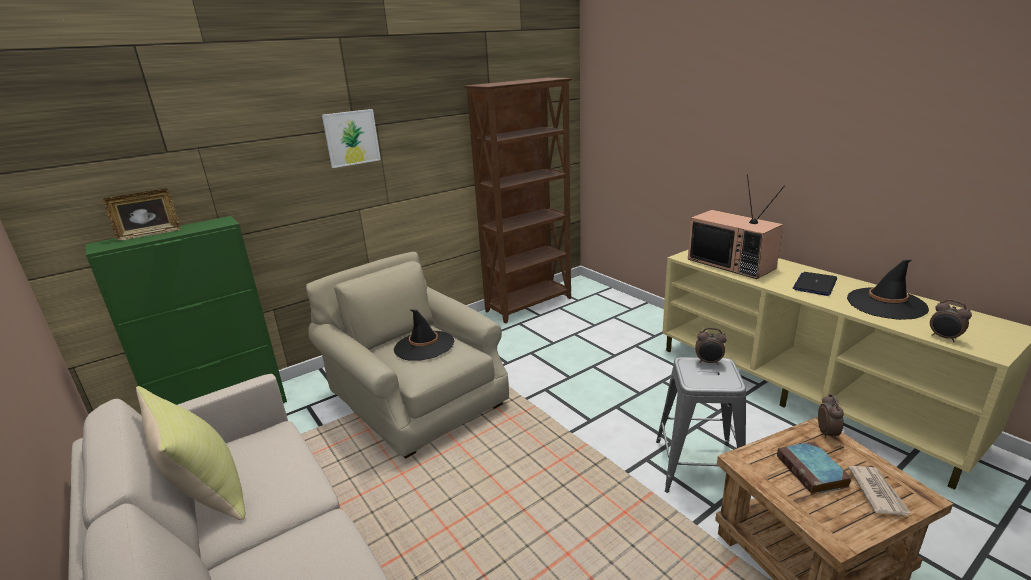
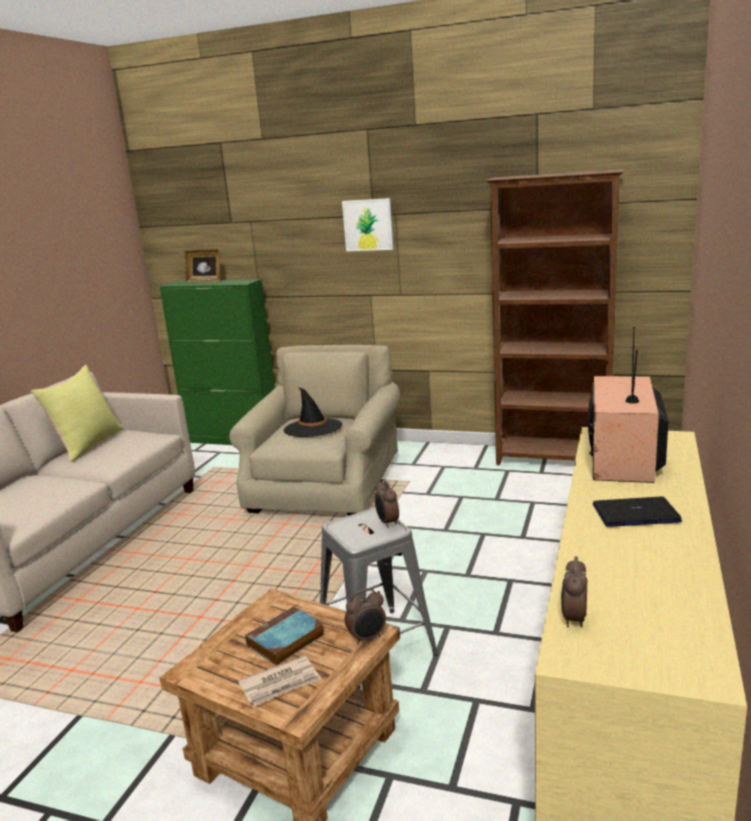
camera: 55 degrees right, 5 degrees down
(886, 304) = (641, 567): black hat -> none

